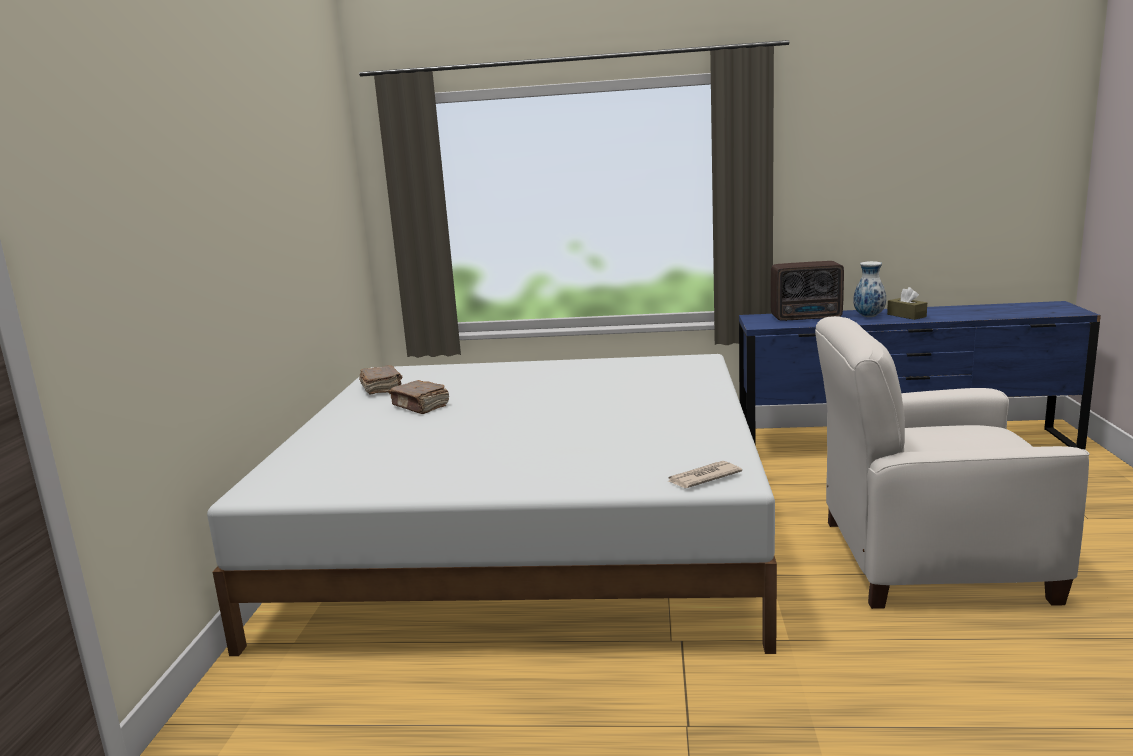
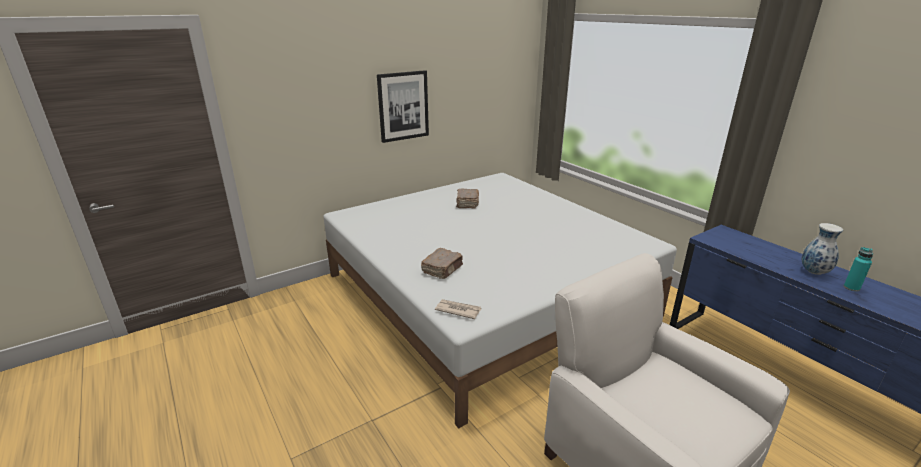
camera: 50 degrees right, 10 degrees up
(255, 260) = (403, 106): none -> picture
(382, 389) = (477, 187): brown book -> brown book (443, 269)
(807, 317) = (761, 249): radio -> none
(906, 315) = (851, 288): brown tissue box -> turquoise bottle

